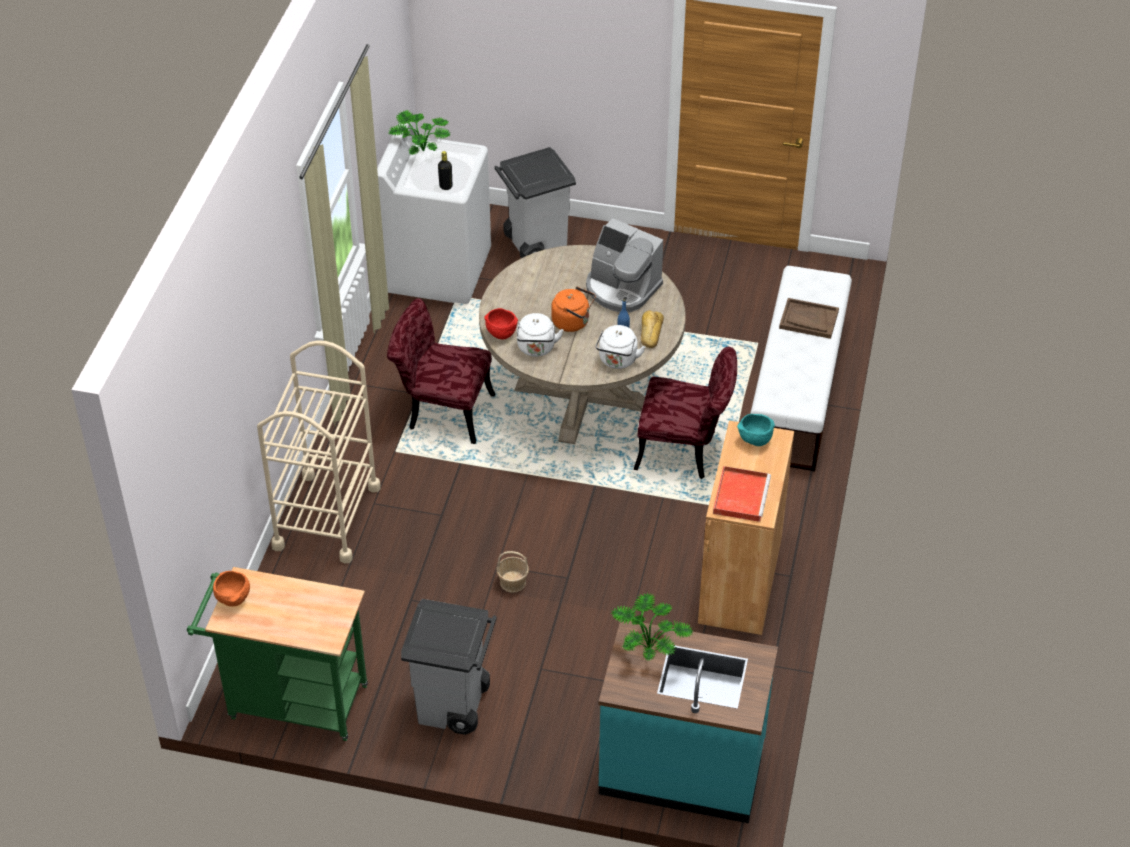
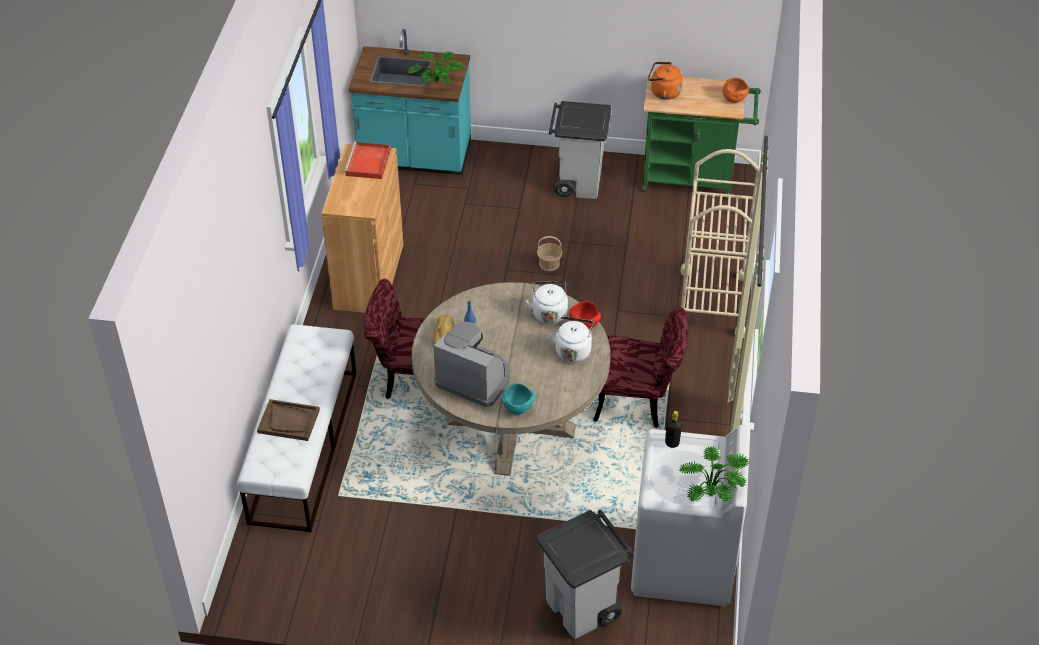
camera: 175 degrees right, 0 degrees up
(573, 322) = (518, 340): orange kettle -> orange kettle (663, 92)
(617, 361) = (473, 306): white kettle -> white kettle (572, 350)
(754, 440) = (354, 203): turquoise bowl -> turquoise bowl (518, 408)

